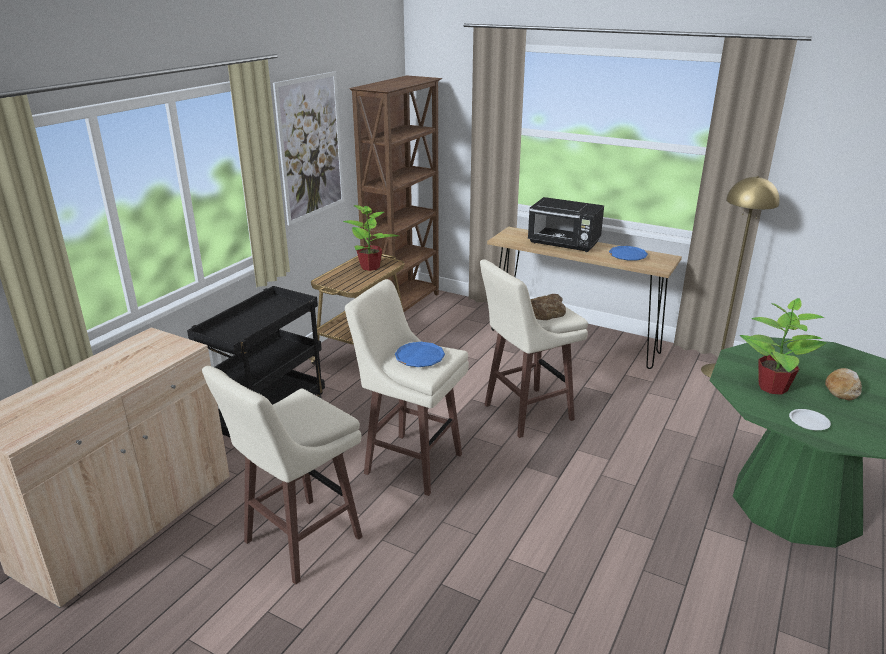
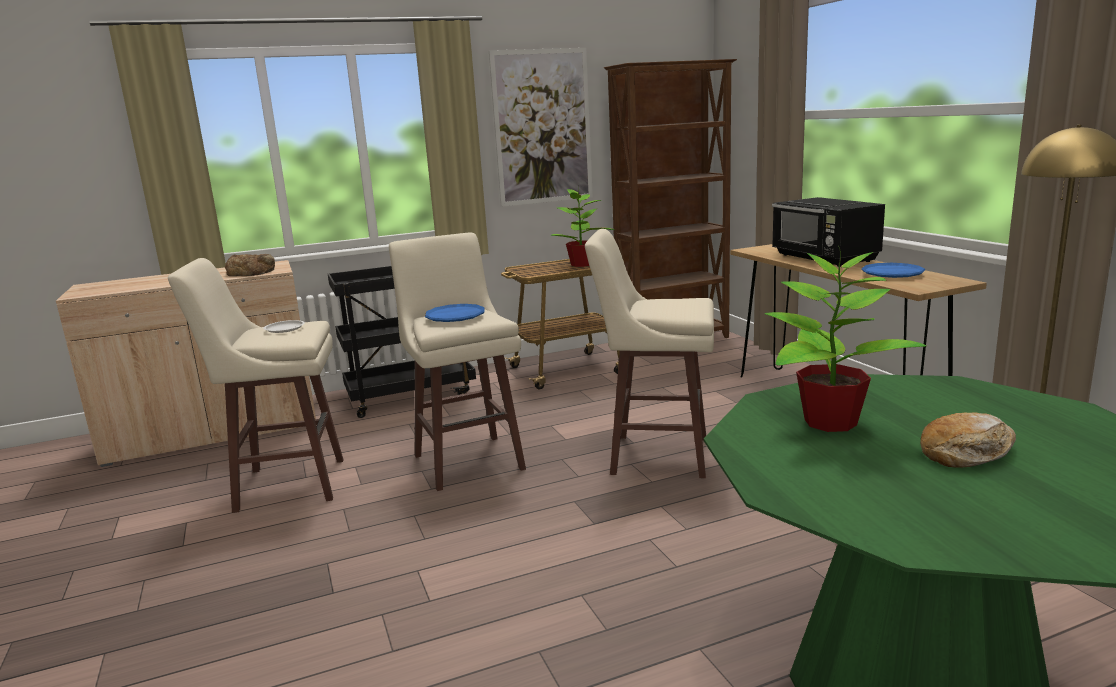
camera: 40 degrees right, 10 degrees down
(545, 312) = (668, 307): bread -> bread (251, 272)
(808, 422) = (800, 468): white plate -> white plate (285, 329)

